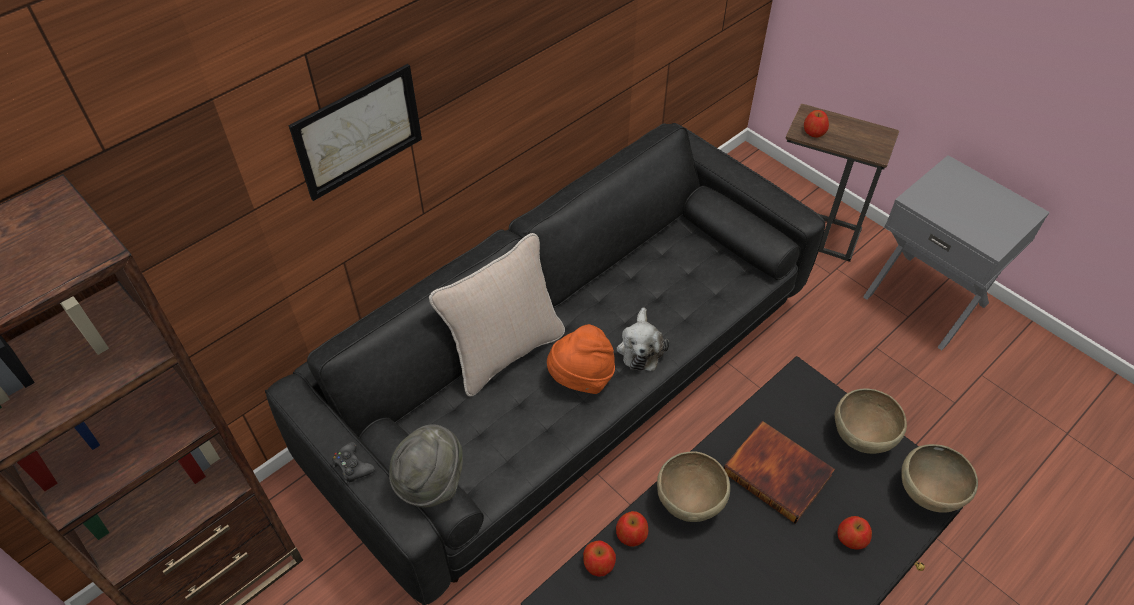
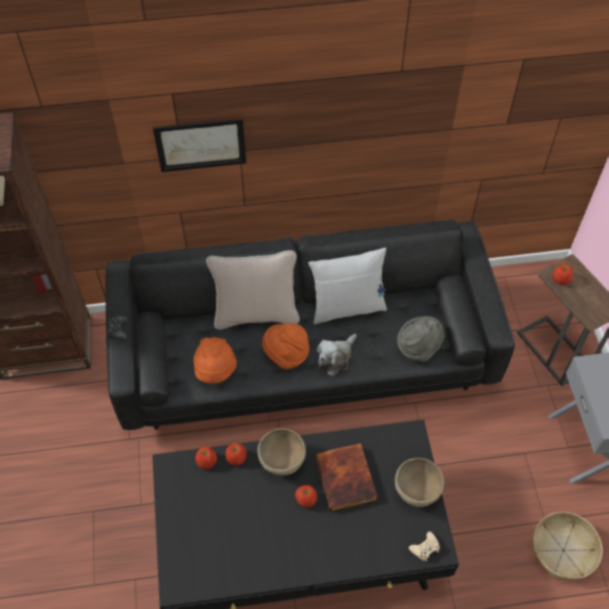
camera: 35 degrees right, 5 degrees up
(430, 481) = (148, 361): grey hat -> grey hat (418, 347)
(511, 448) = (215, 372): none -> orange hat
(605, 287) = (347, 308): none -> grey pillow
(851, 538) = (355, 540): apple -> apple (306, 499)
(928, 494) = (425, 548): brown bowl -> beige game controller
(996, 420) = (563, 550): none -> basket

